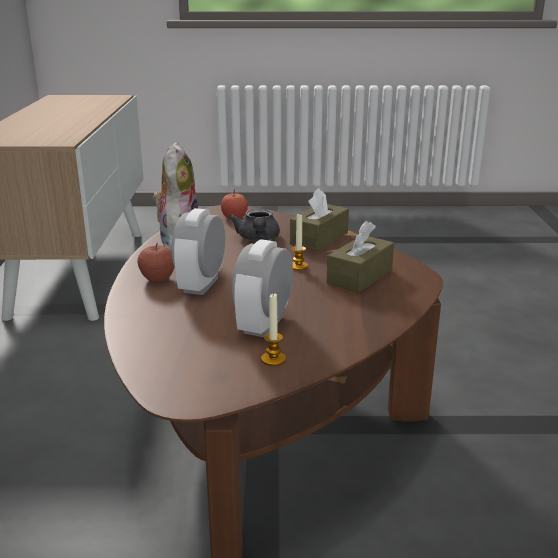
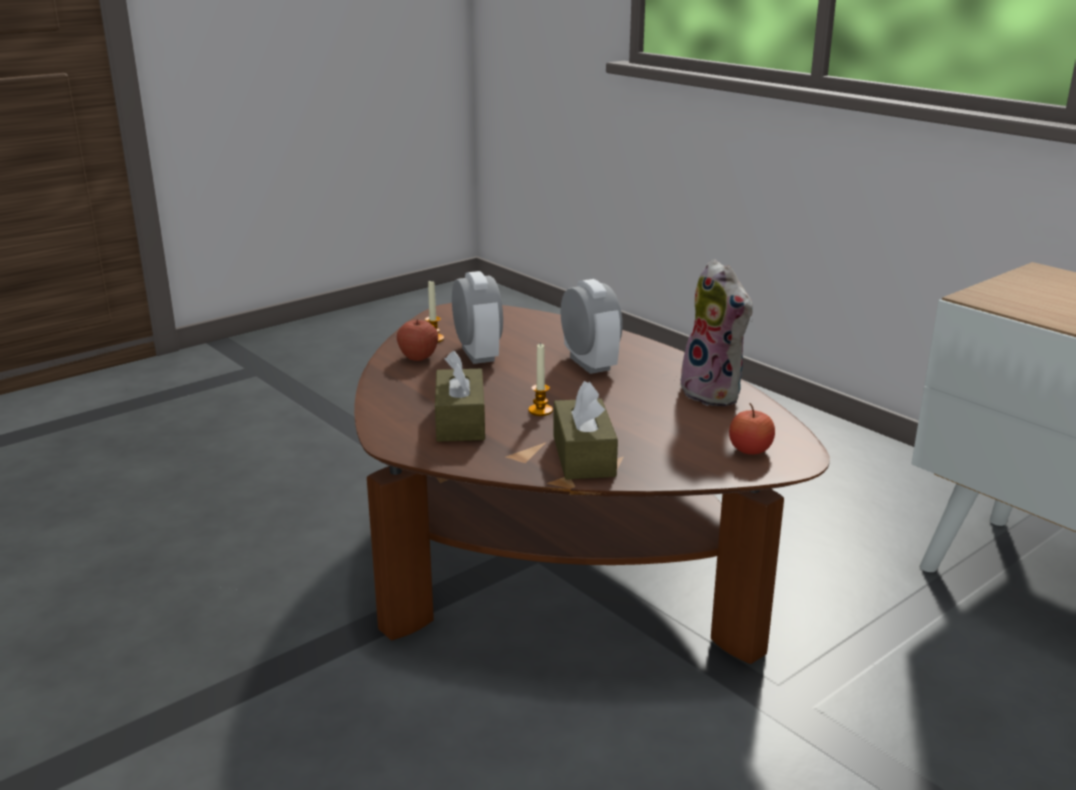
camera: 140 degrees right, 0 degrees up
(158, 279) = (637, 356): apple -> apple (418, 357)
(257, 239) = (650, 428): grey teapot -> none

